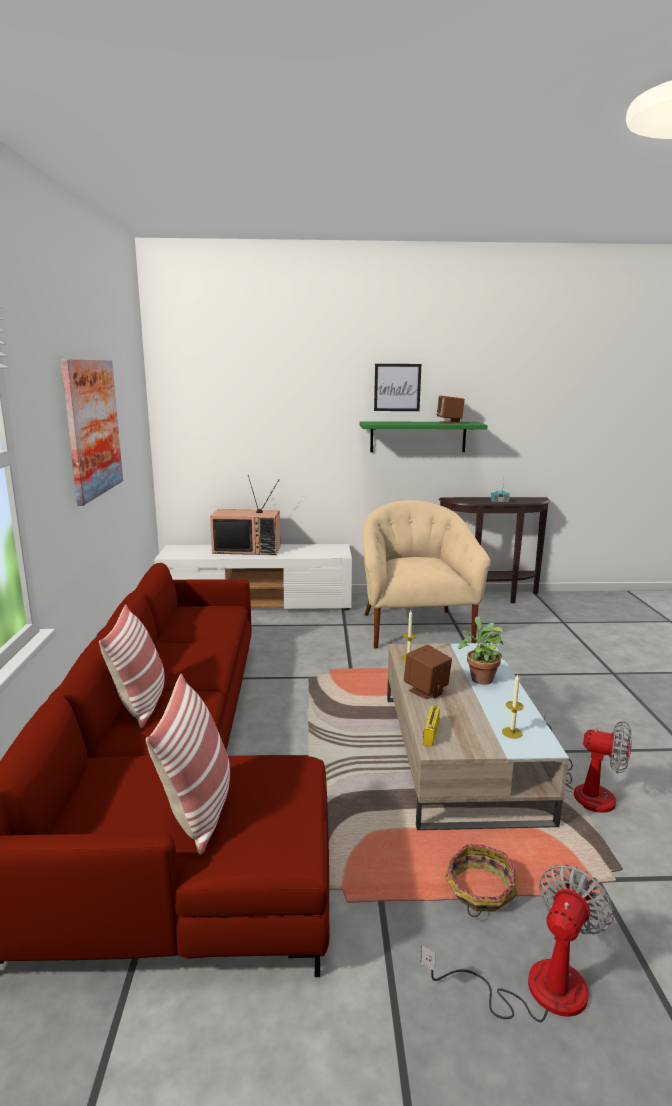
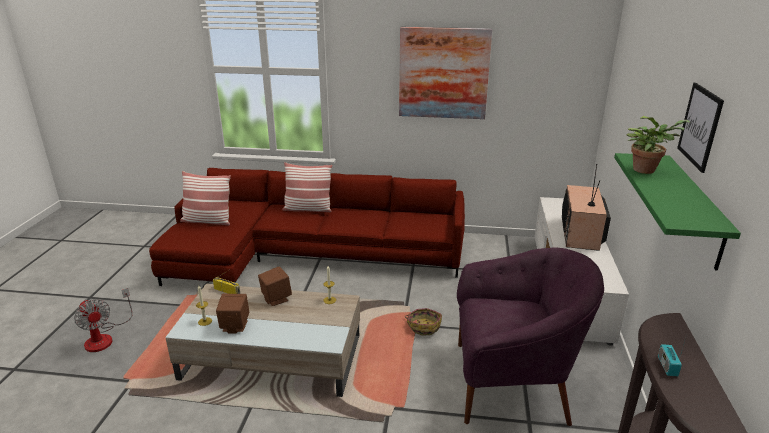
camera: 100 degrees right, 10 degrees up
(415, 628) = (511, 382): beige armchair -> purple armchair
(449, 422) = (691, 205): brown speaker -> brown speaker (234, 326)
(479, 890) = (161, 335): basket -> basket (423, 326)
(480, 678) = (281, 327): potted plant -> potted plant (646, 169)
(584, 789) = (198, 410): fan -> none

